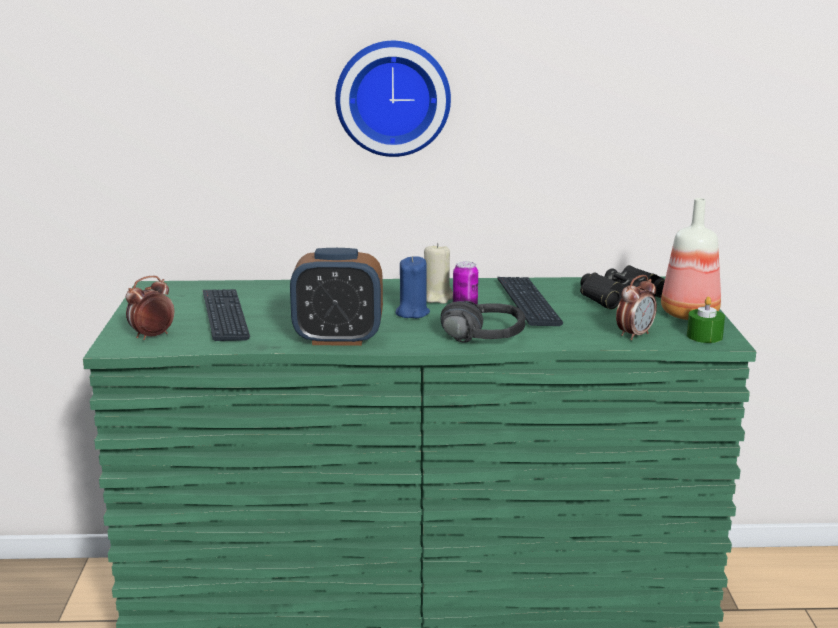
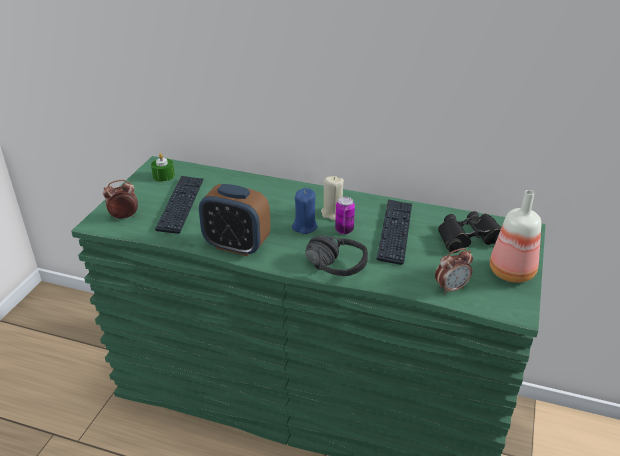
camera: 20 degrees right, 15 degrees up
(393, 97) = (322, 56): wall clock -> none
(704, 336) = (506, 302): green candle -> green candle (163, 176)

